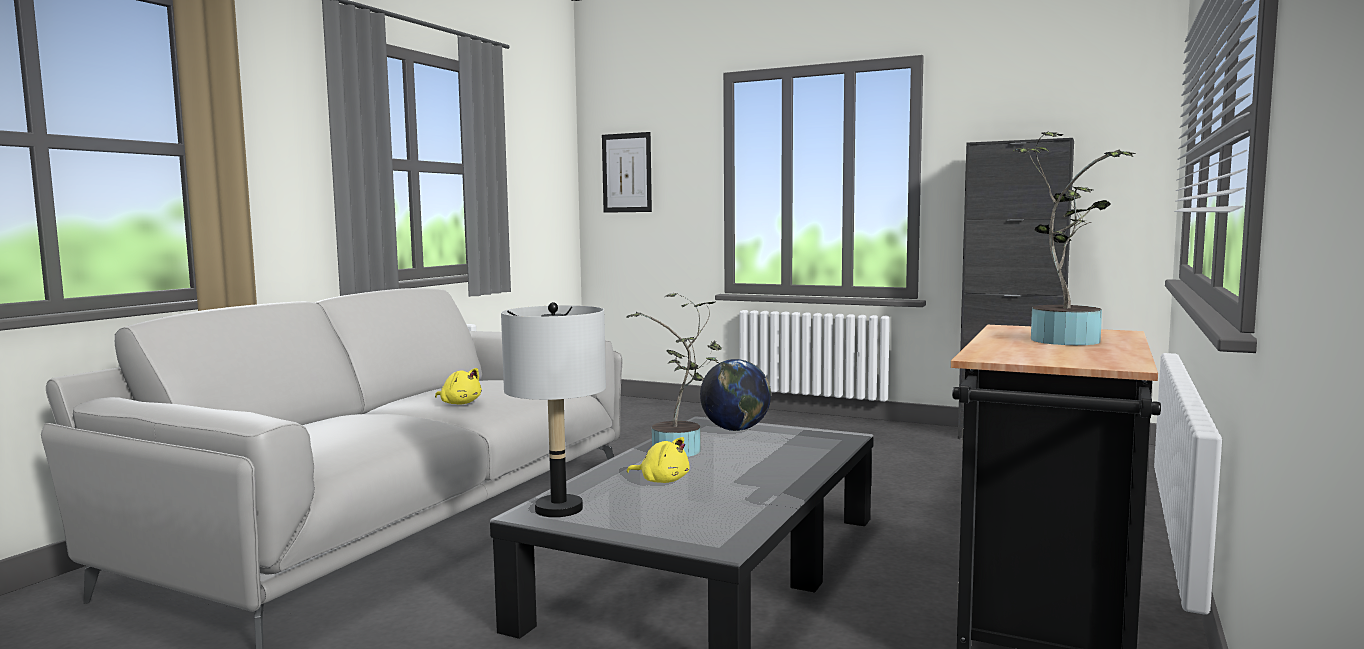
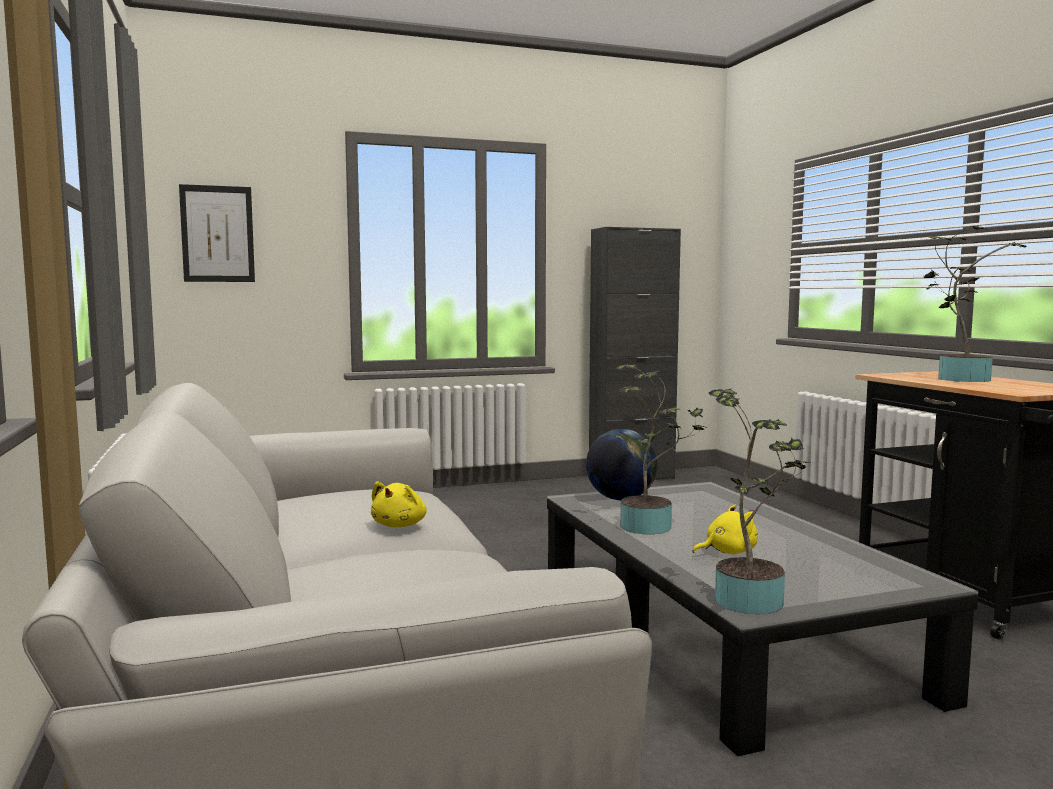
camera: 45 degrees left, 0 degrees up
(460, 403) = (400, 525): yellow plush toy -> yellow plush toy turned 120 degrees clockwise
(559, 509) = (754, 598): grey table lamp -> potted plant

